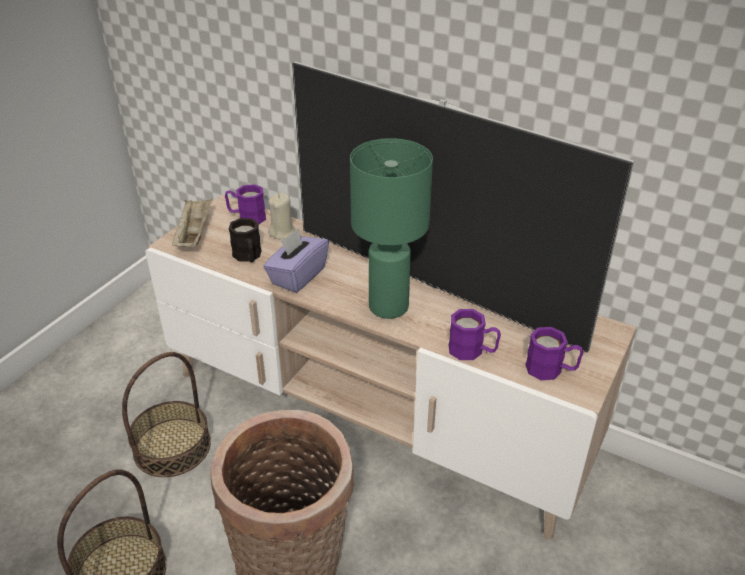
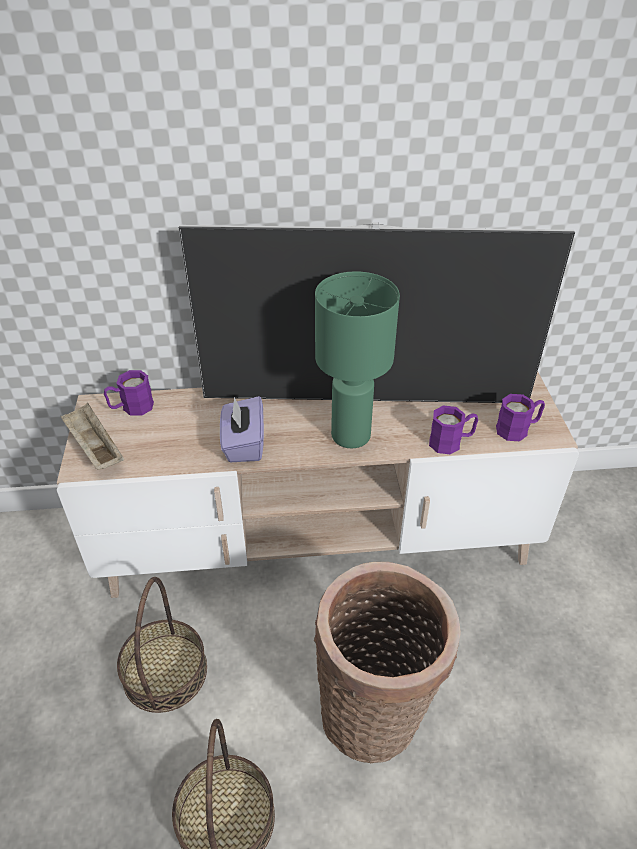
camera: 35 degrees left, 5 degrees up
(248, 257) = (176, 446): black mug -> none
(282, 232) = (184, 408): beige candle -> none

